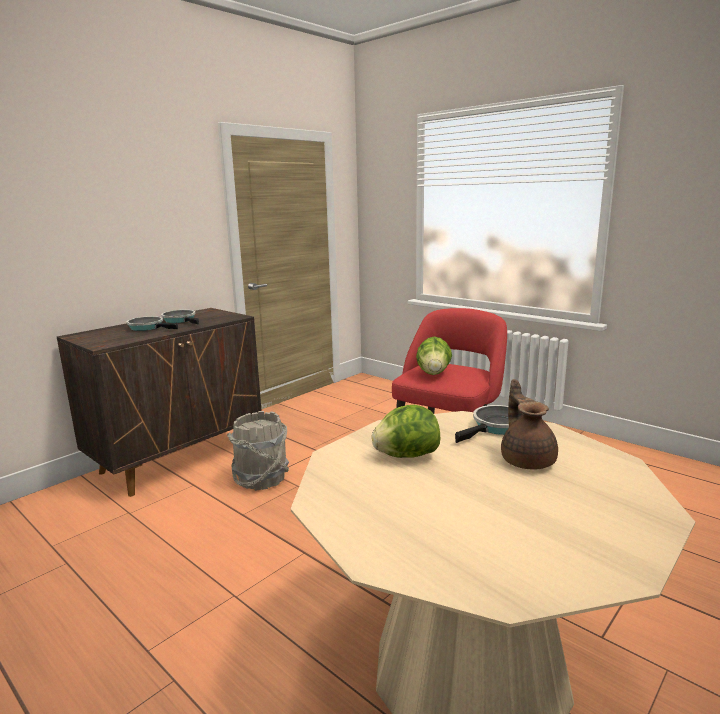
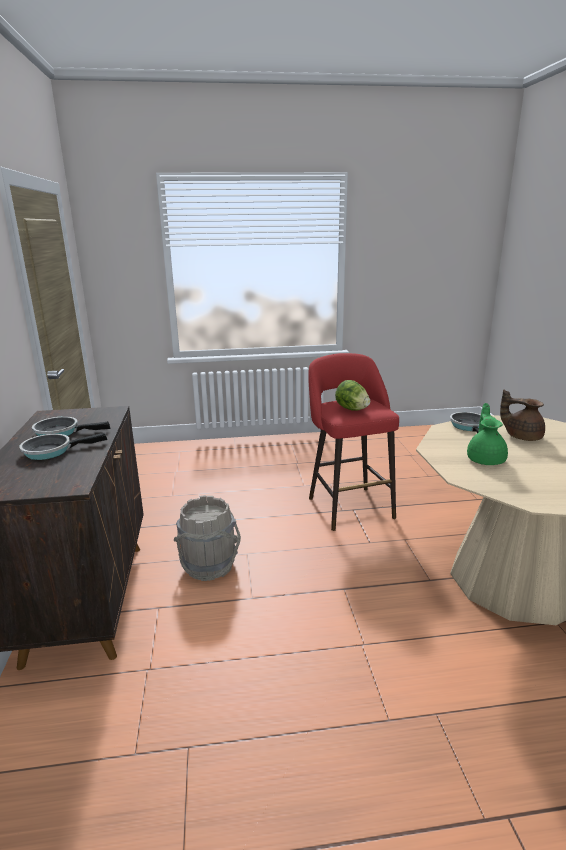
camera: 50 degrees left, 5 degrees up
(406, 456) = (485, 459): lettuce -> green teapot

